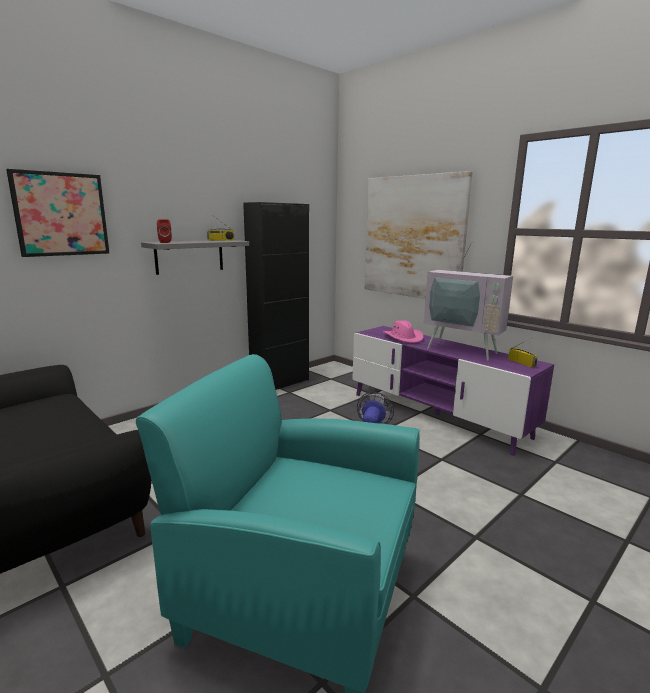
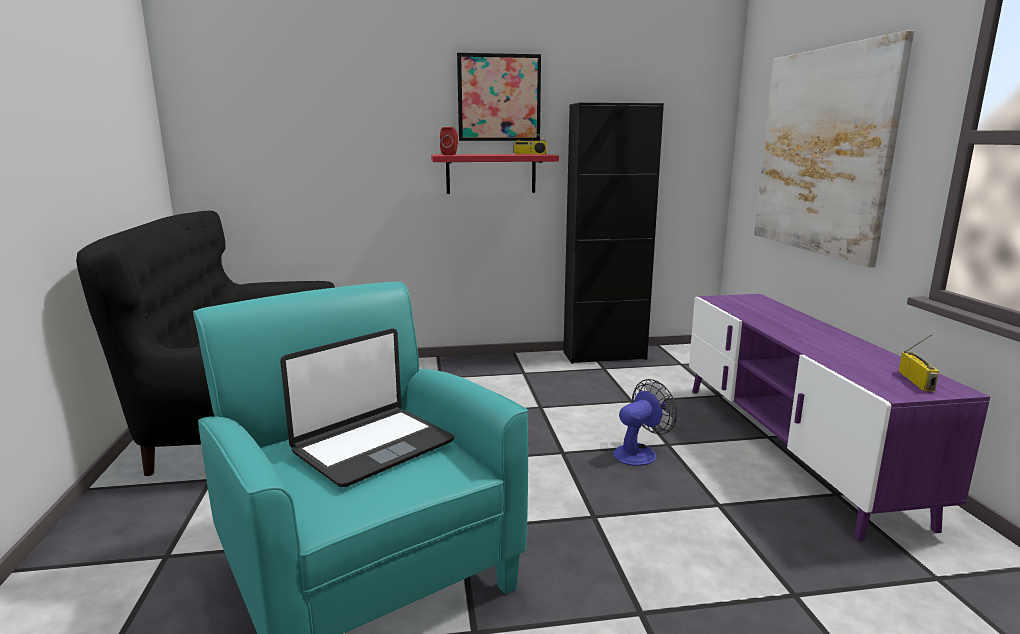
camera: 35 degrees right, 0 degrees up
(61, 214) = (348, 123): picture -> picture (499, 98)
(189, 256) = (491, 173): grey shelf -> red shelf
(313, 490) = (372, 446): none -> laptop
(403, 338) = (761, 313): pink hat -> none
(464, 349) = (838, 344): television -> none

